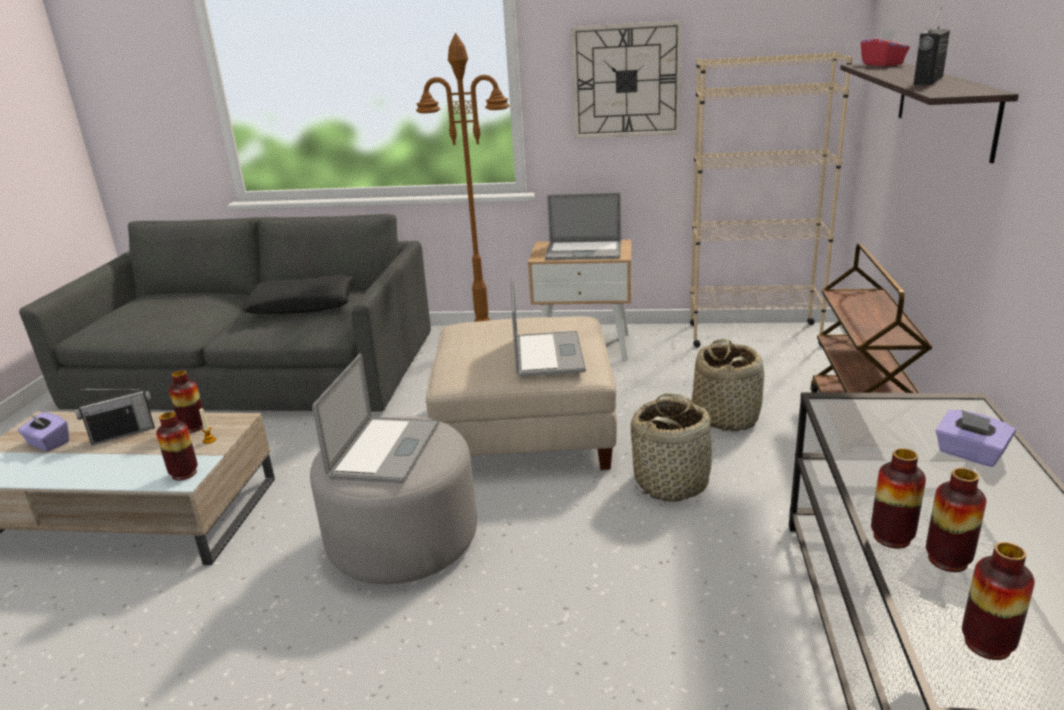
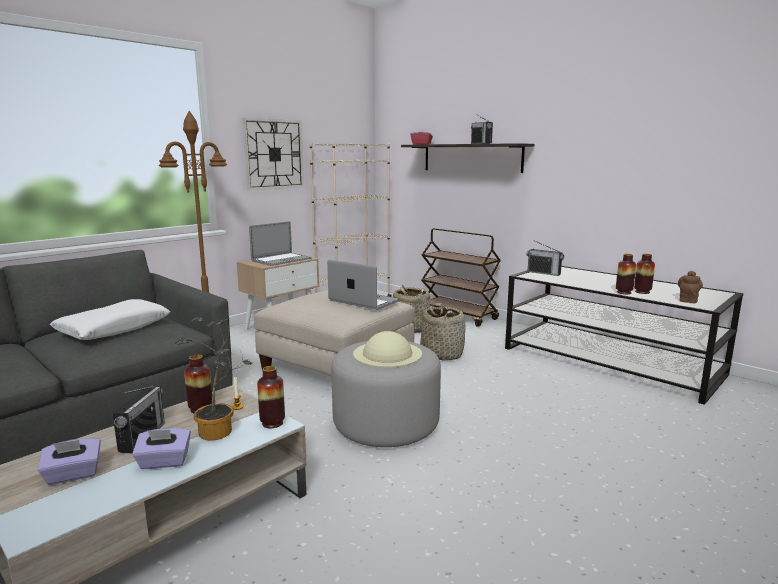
camera: 55 degrees left, 10 degrees down
(148, 460) = (220, 433): none -> potted plant
(303, 305) = (114, 329): black pillow -> white pillow
(385, 449) = (387, 353): laptop -> beige hat
(889, 413) = (544, 273): none -> radio
(969, 454) = (584, 275): purple tissue box -> purple tissue box (164, 462)
(987, 644) = (688, 300): vase -> brown teapot

